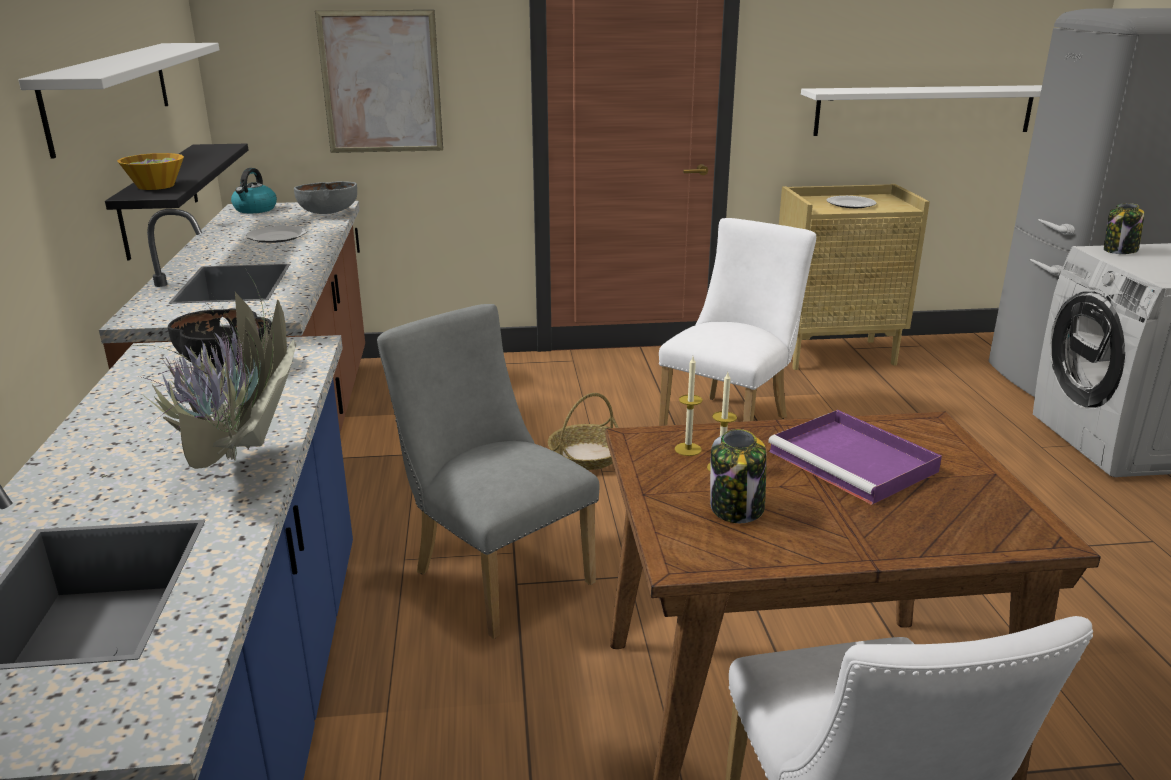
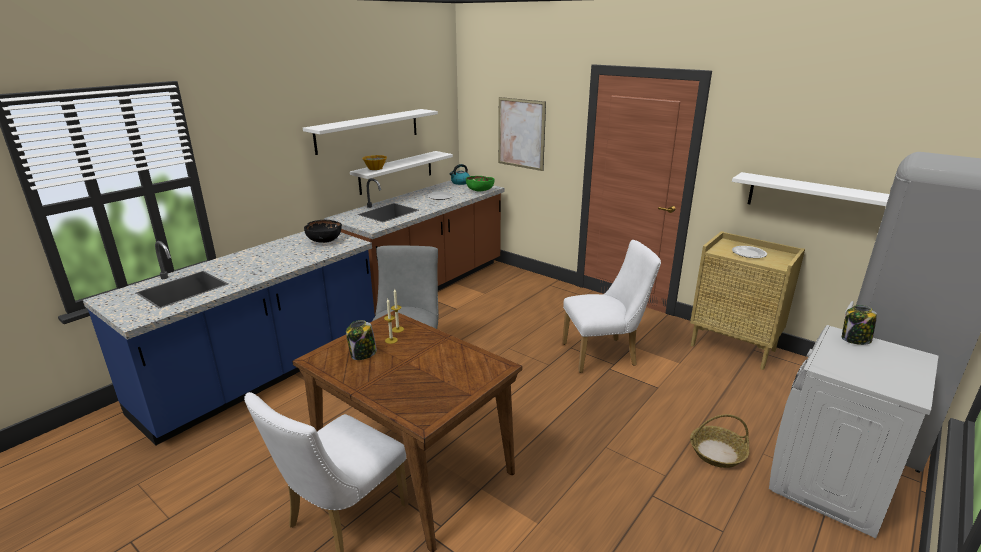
camera: 45 degrees right, 0 degrees up
(160, 198) = (396, 172): black shelf -> white shelf
(238, 469) = (260, 274): potted plant -> none
(328, 213) = (479, 191): grey bowl -> green bowl
(587, 456) = (514, 339): basket -> basket (717, 453)
(855, 462) = (435, 362): purple tray -> none

